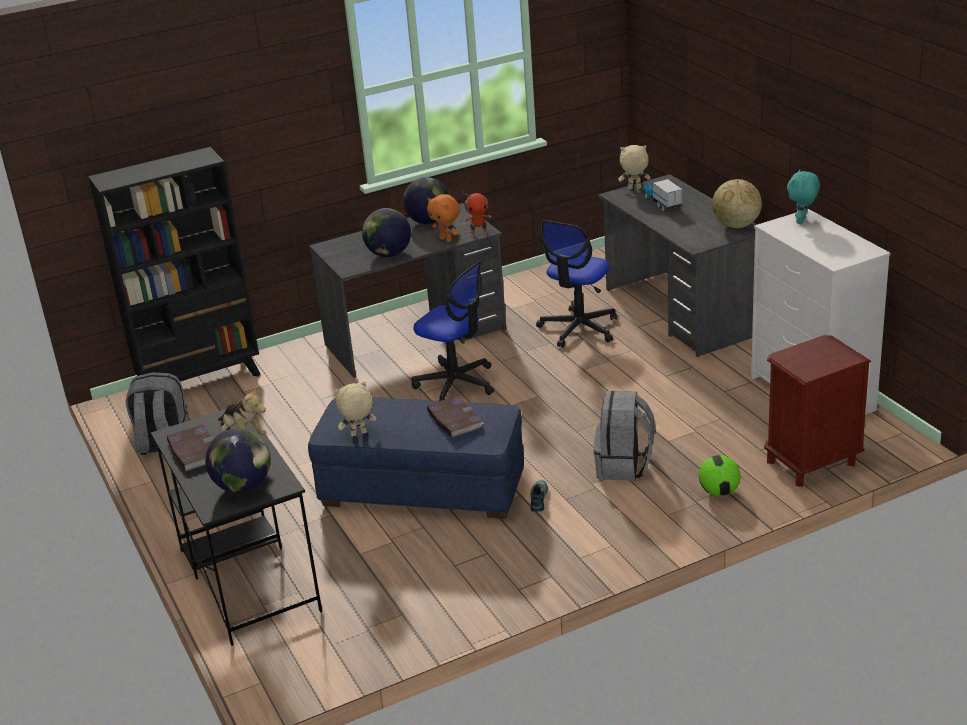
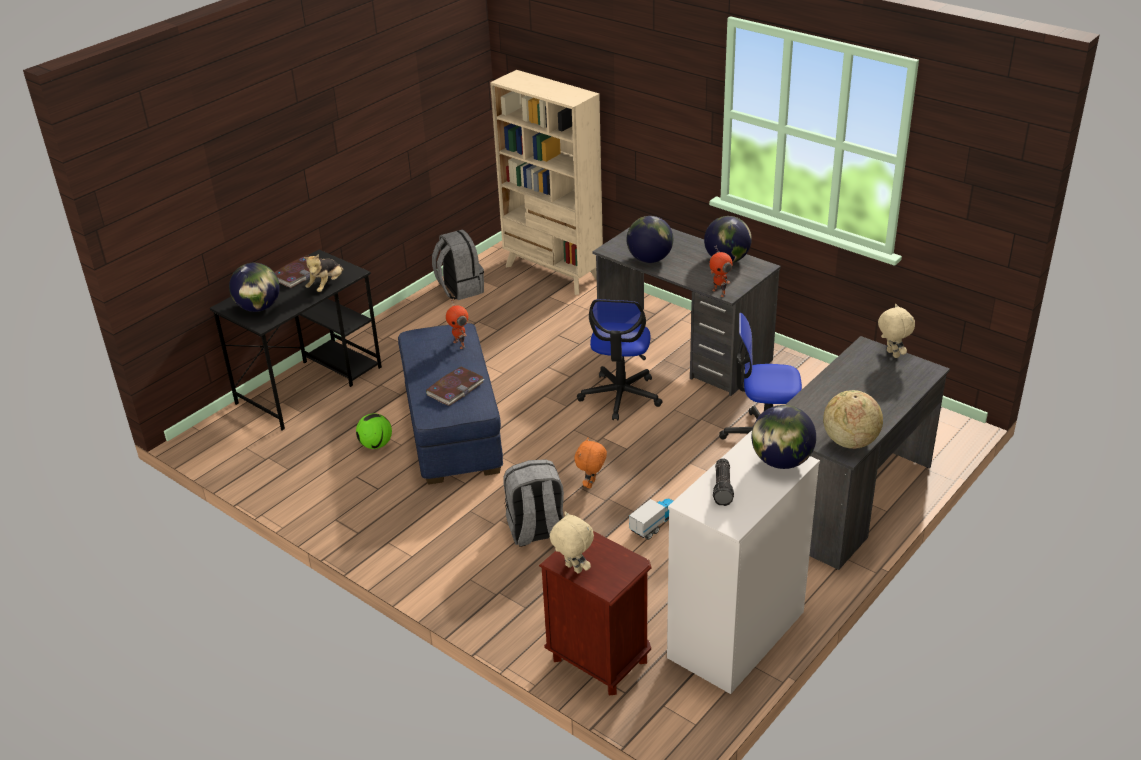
camera: 65 degrees right, 5 degrees up
(201, 381) = (553, 272): black bookcase -> beige bookcase
(358, 434) = (415, 349): beige plush toy -> beige plush toy (572, 569)
(376, 405) = (460, 344): none -> toy robot
(446, 239) = (697, 279): orange plush toy -> orange plush toy (591, 484)
(537, 499) = (463, 494): shoe -> none
(662, 203) = (868, 380): toy truck -> toy truck (654, 525)
(719, 492) = (520, 604): football -> football (376, 445)
(802, 221) = (781, 461): turquoise plush toy -> globe
(823, 247) = (723, 488): none -> flashlight

